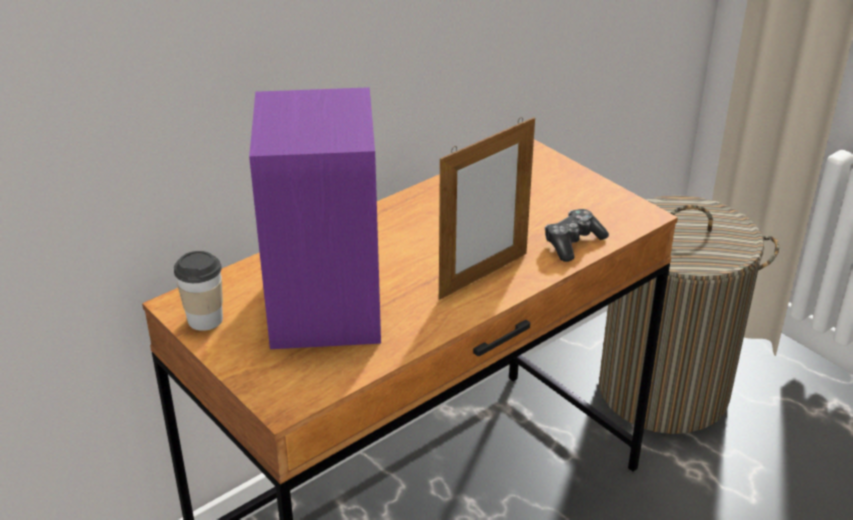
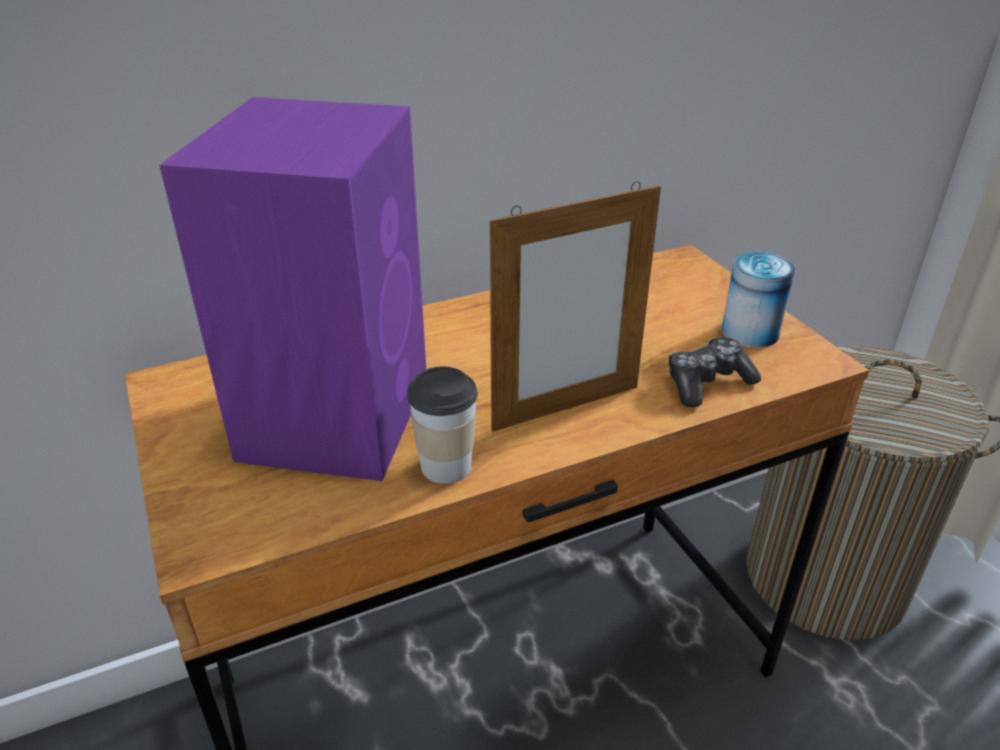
camera: 15 degrees right, 0 degrees up
(205, 319) = (181, 407): cup -> cup (446, 466)
(591, 201) = (750, 332): none -> can

